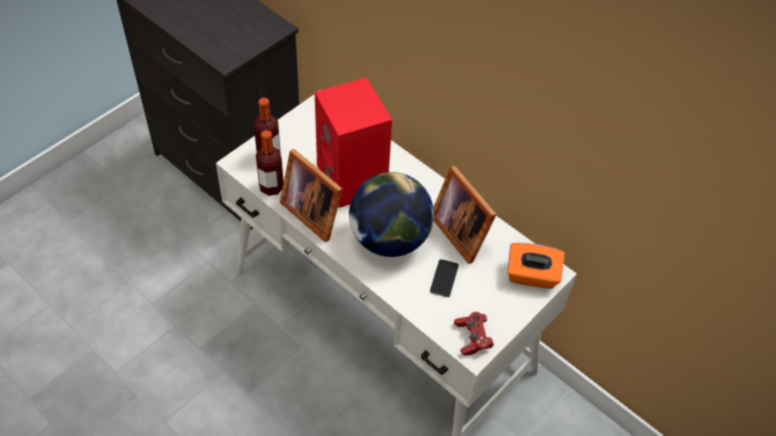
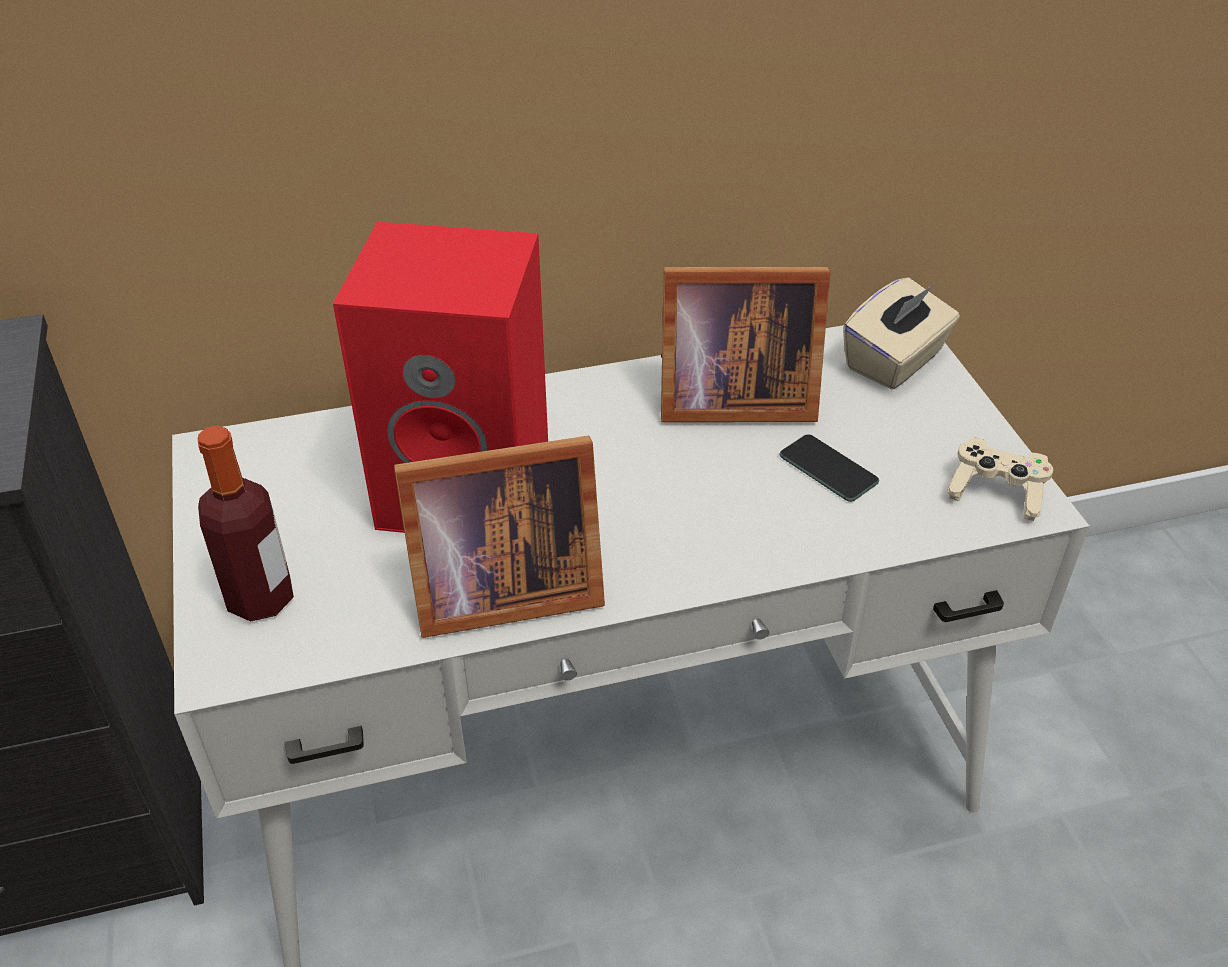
camera: 55 degrees left, 10 degrees down
(271, 187) = (359, 635): bottle -> none
(389, 239) = (673, 503): globe -> none
(472, 338) = (996, 492): red game controller -> beige game controller
(531, 276) = (895, 361): orange tissue box -> beige tissue box

